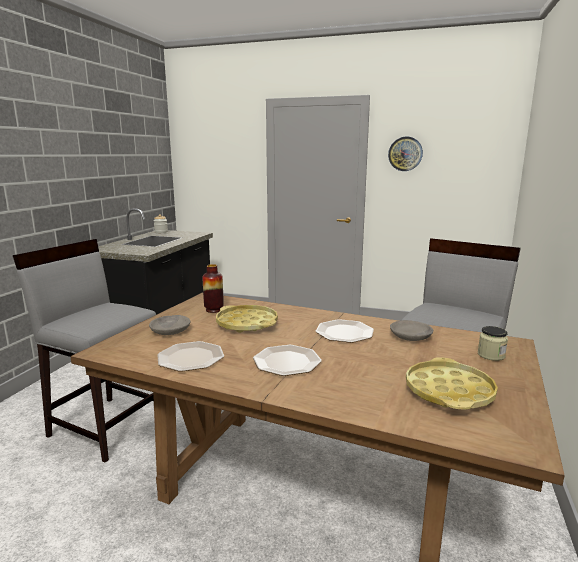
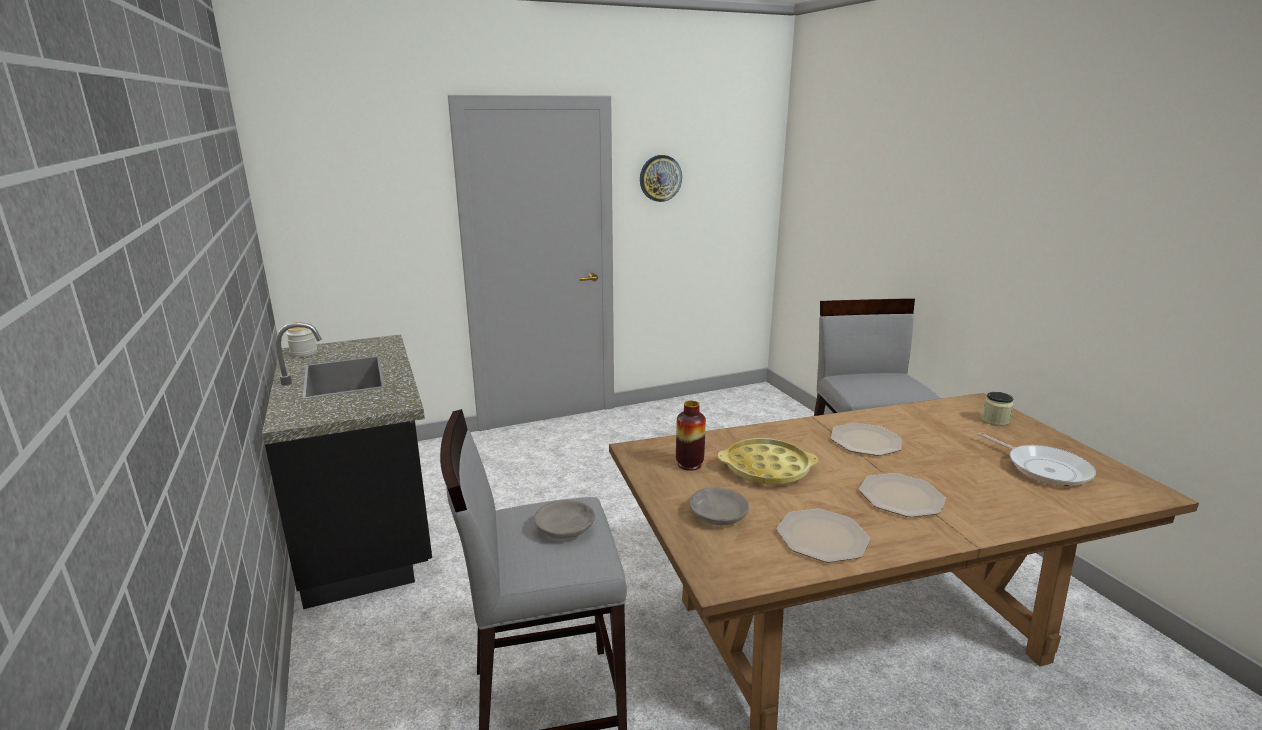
camera: 40 degrees left, 5 degrees up
(411, 337) = (917, 424): grey bowl -> grey bowl (565, 528)
(449, 391) = (1044, 468): yellow tray -> frying pan

